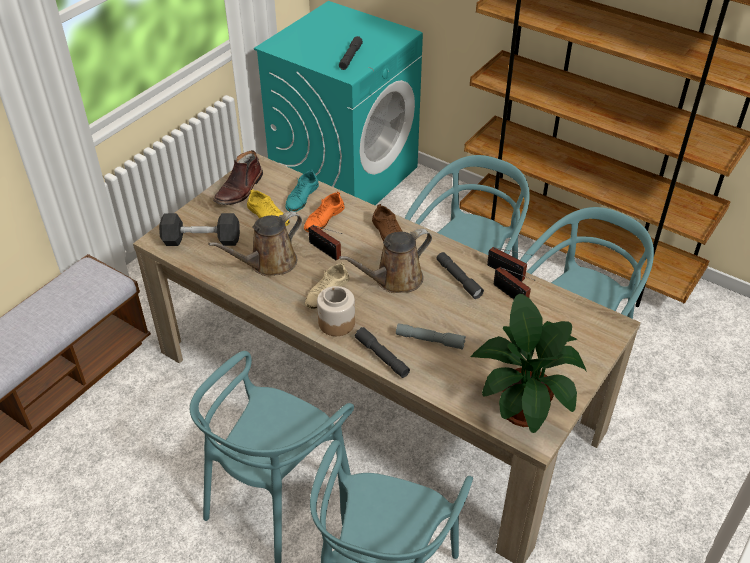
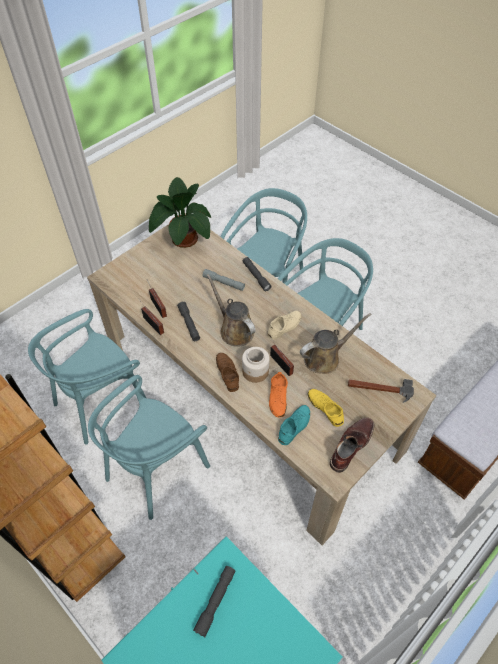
camera: 170 degrees left, 10 degrees up
(201, 240) = (379, 389): black dumbbell -> hammer
(324, 219) = (278, 397): orange shoe -> orange shoe turned 135 degrees clockwise
(336, 322) = (281, 302): jar -> jar (255, 371)
(394, 280) = (234, 330): brown watering can -> brown watering can turned 105 degrees counterclockwise

